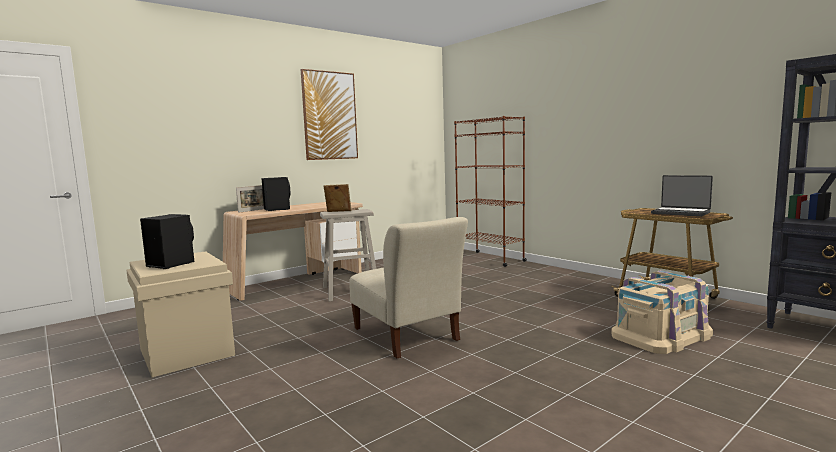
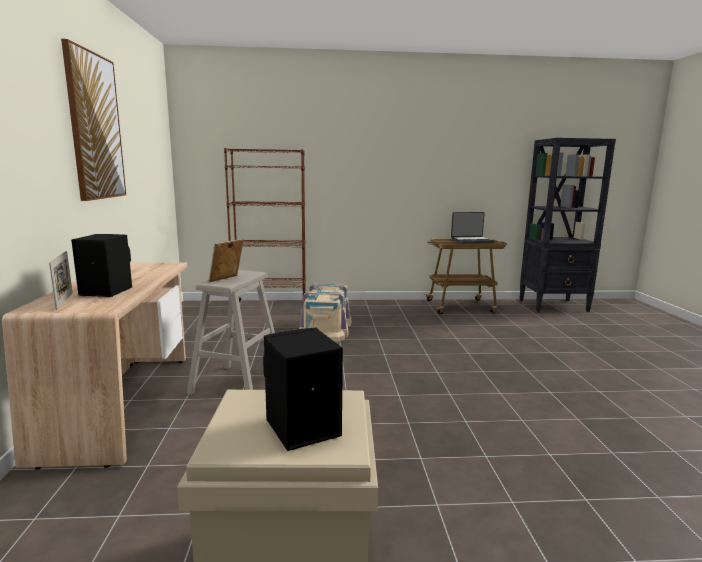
camera: 55 degrees left, 5 degrees up
(407, 336) = (428, 403): beige chair -> none
(660, 334) = (523, 333): beige storage box -> beige storage box (325, 329)

